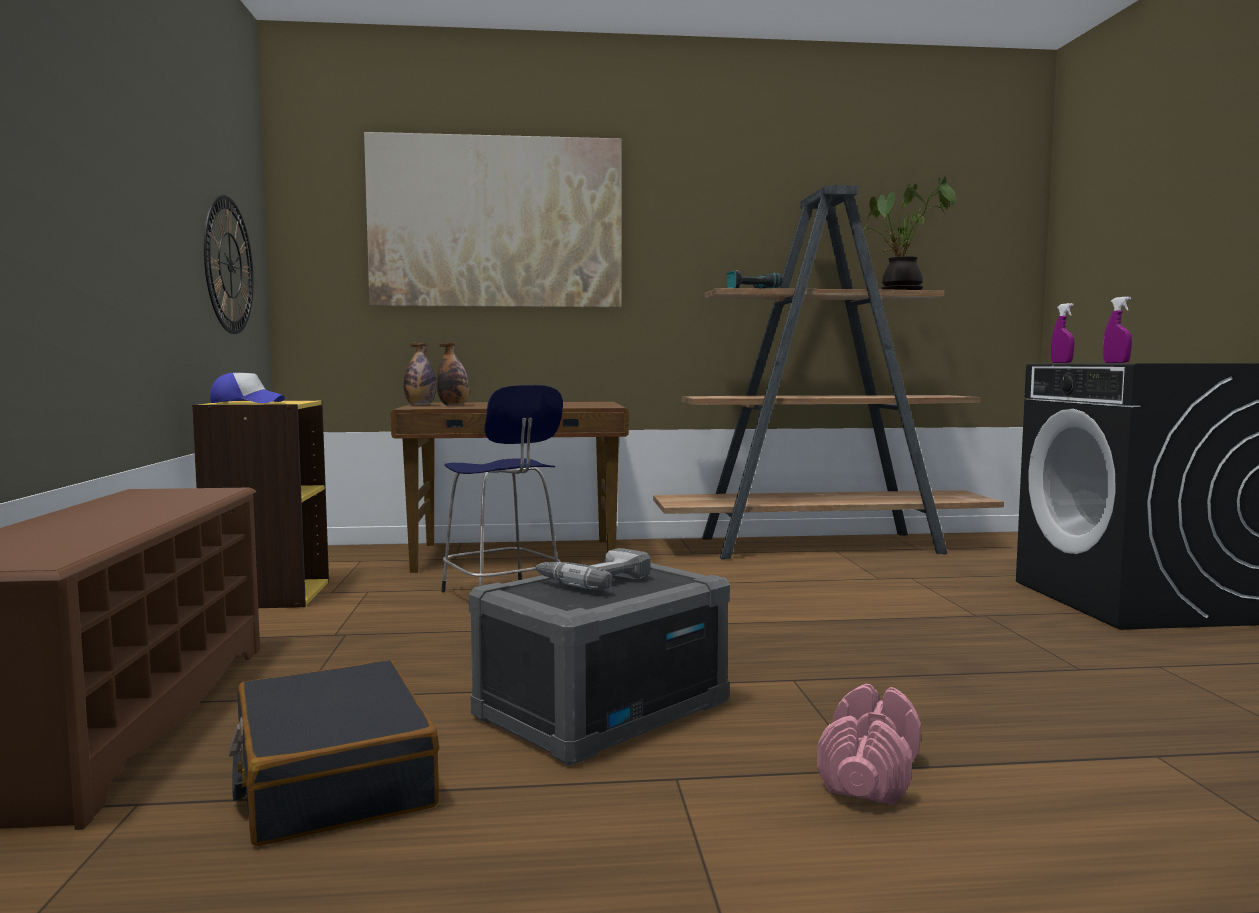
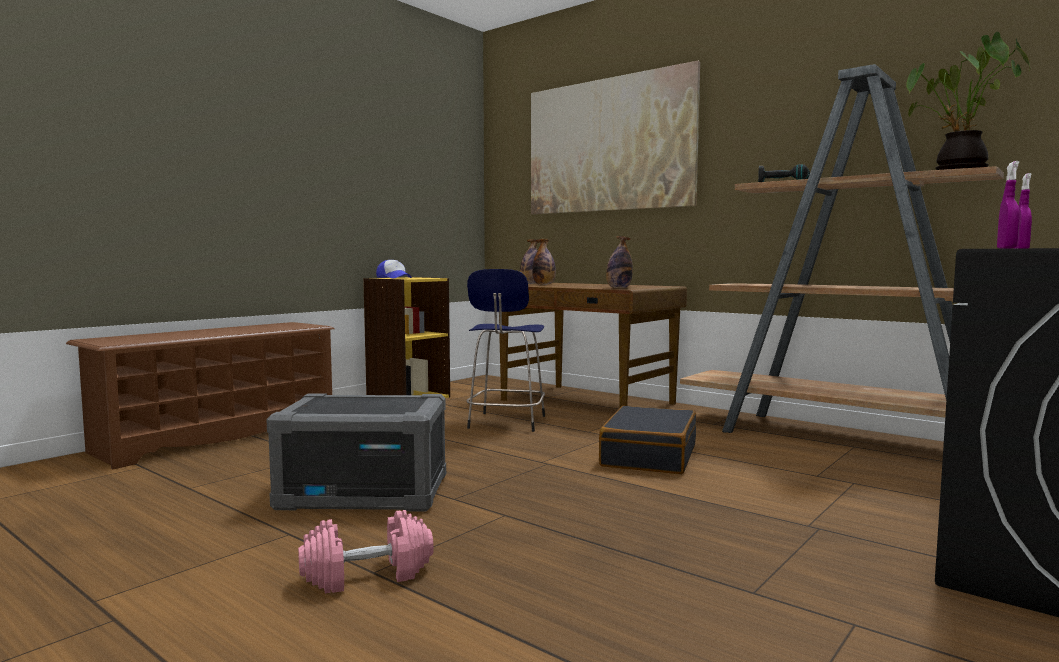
camera: 45 degrees right, 0 degrees up
(229, 265) = (428, 193): wall clock -> none
(332, 778) = (201, 480): black suitcase -> black suitcase (648, 456)
(591, 406) = (618, 288): none -> bottle
(593, 579) = (368, 401): power drill -> none

